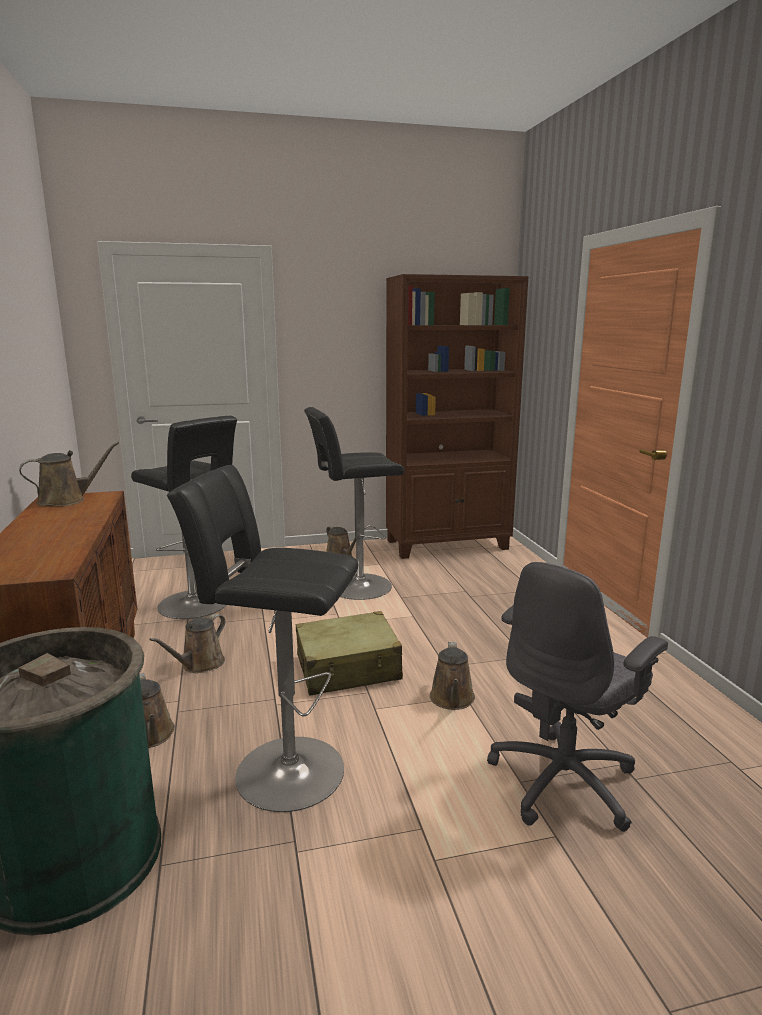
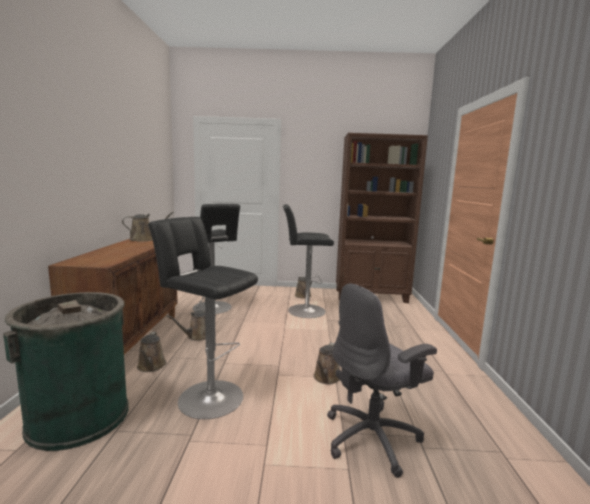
camera: 15 degrees right, 5 degrees down
(348, 668) = (275, 351): beige suitcase -> none

